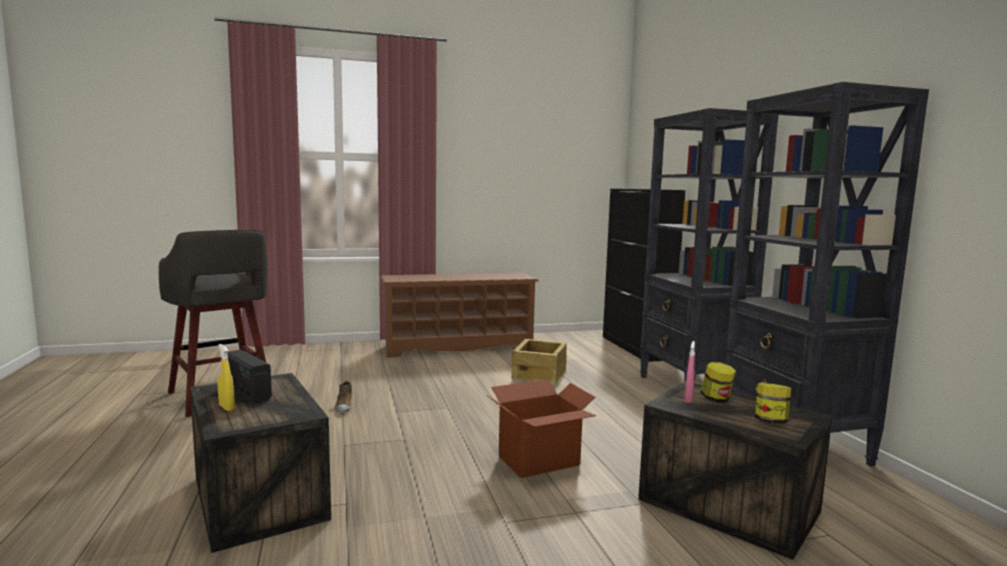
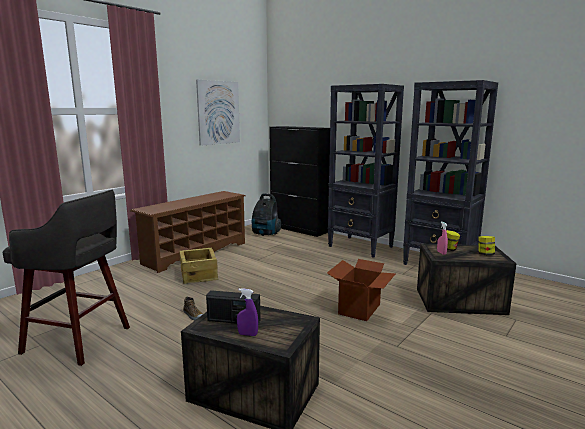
camera: 35 degrees left, 5 degrees up
(226, 408) = (247, 334): yellow spray bottle -> purple spray bottle
(534, 166) = (218, 112): none -> picture
(540, 374) = (276, 259): crate -> crate (199, 274)
(578, 344) = (265, 234): none -> vacuum cleaner

